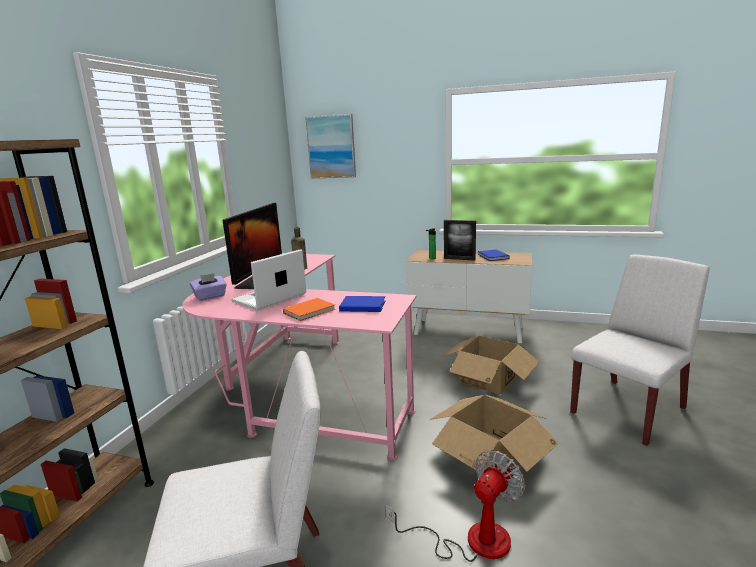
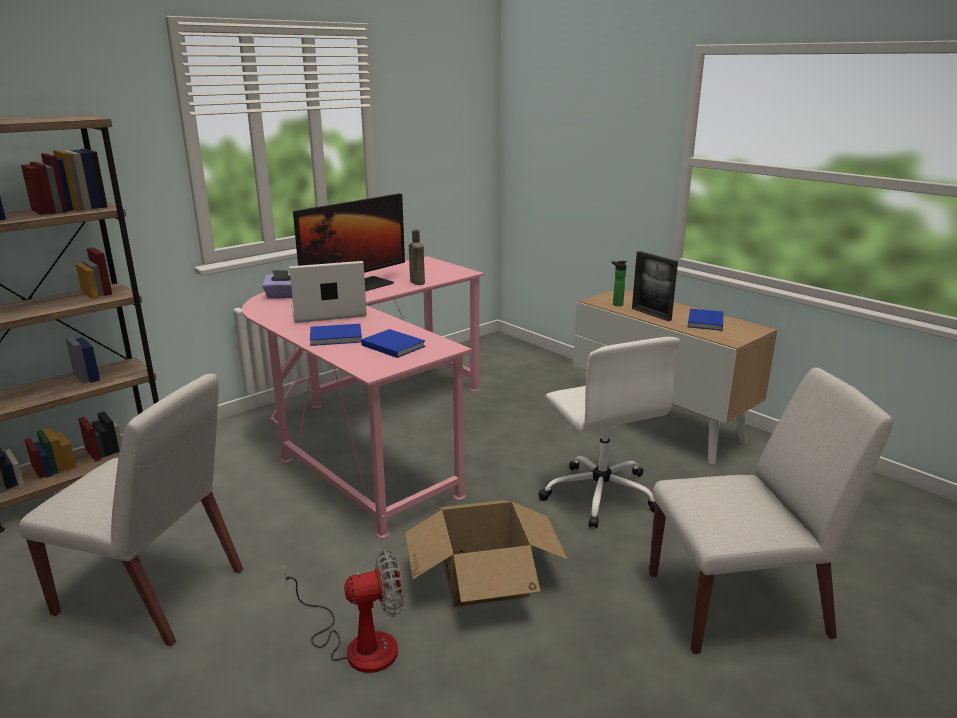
camera: 30 degrees right, 5 degrees up
(311, 311) = (337, 337): orange book -> blue book
(331, 147) = (545, 118): picture -> none
(488, 379) = (599, 494): cardboard box -> white office chair

